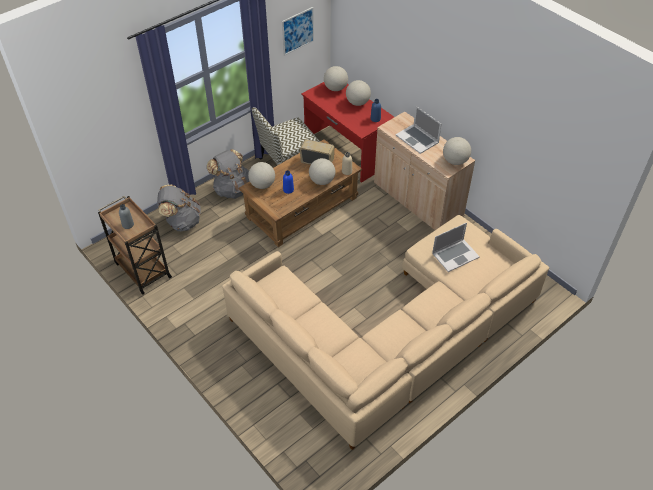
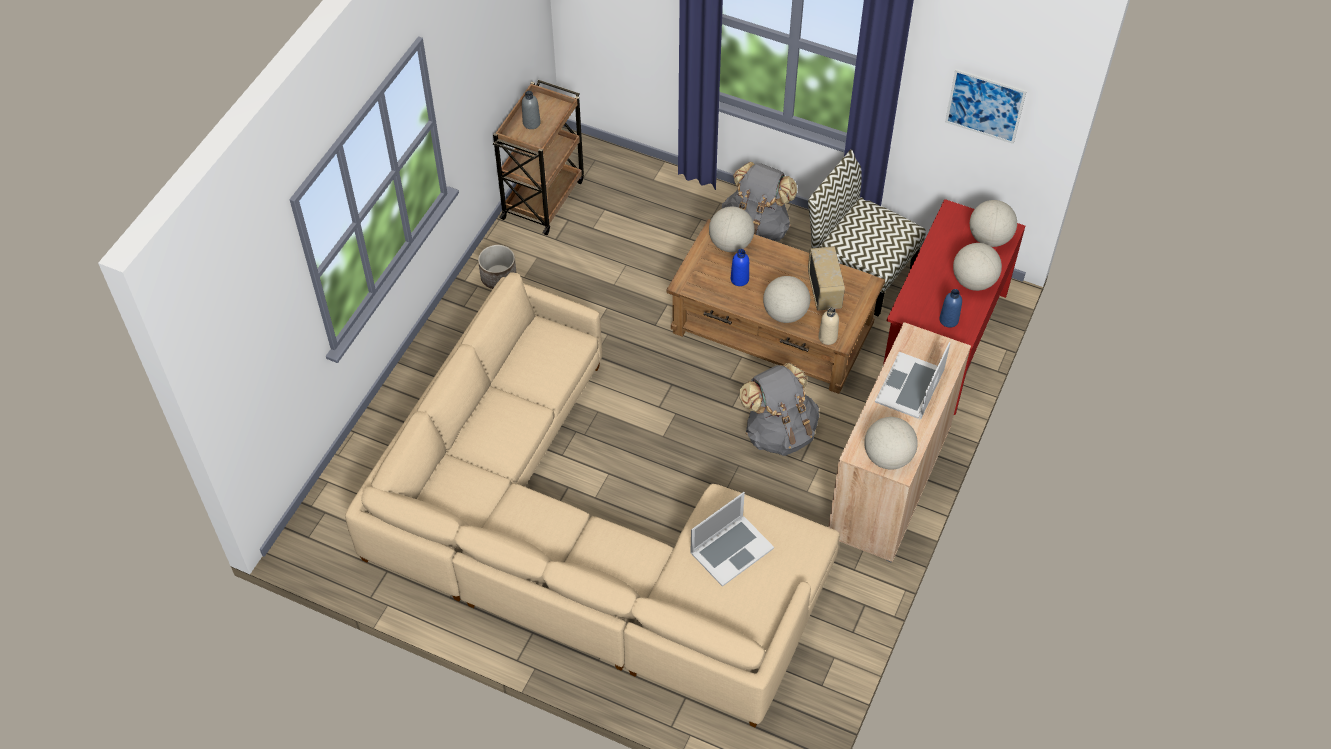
camera: 65 degrees right, 5 degrees up
(182, 221) = (655, 199): grey backpack -> grey backpack (779, 431)
(185, 310) = (499, 277): none -> planter
(455, 255) = (731, 550): laptop -> laptop turned 75 degrees counterclockwise

